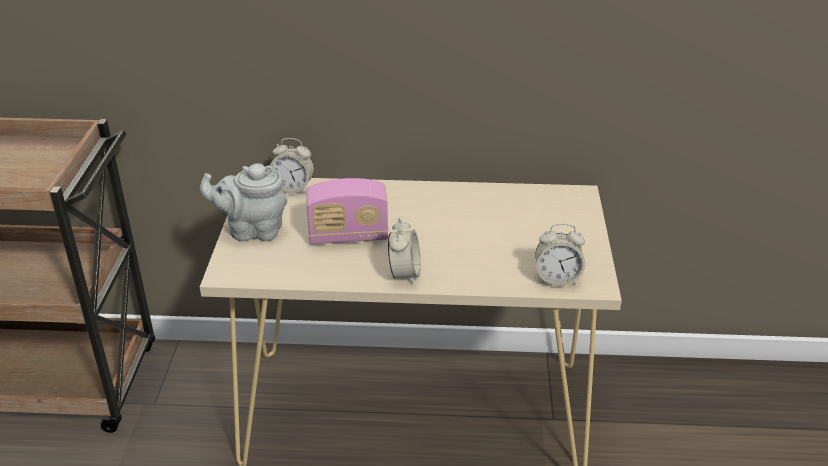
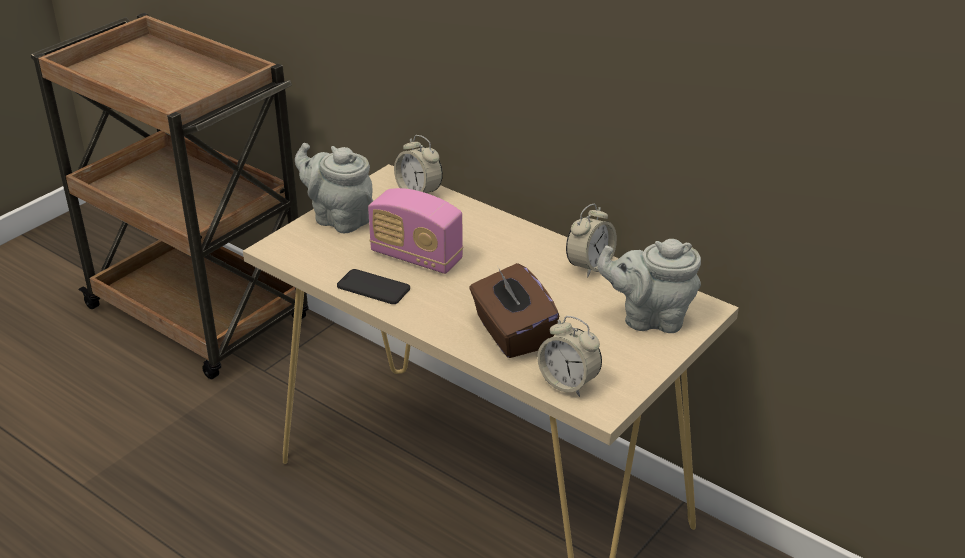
camera: 35 degrees right, 0 degrees up
(343, 271) = (373, 287): none -> phone
(404, 273) = (425, 313): alarm clock -> alarm clock (590, 266)
(481, 262) = (512, 333): none -> brown tissue box
(555, 214) = (649, 318): none -> grey teapot

